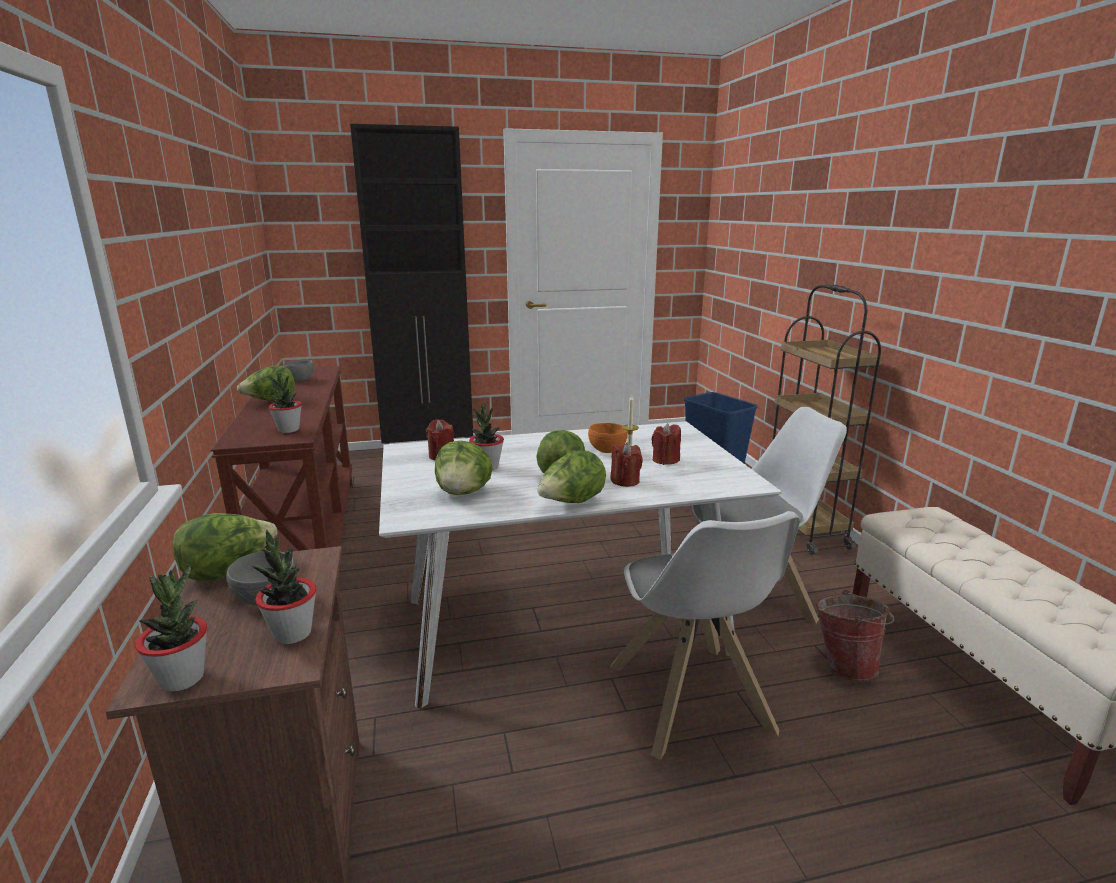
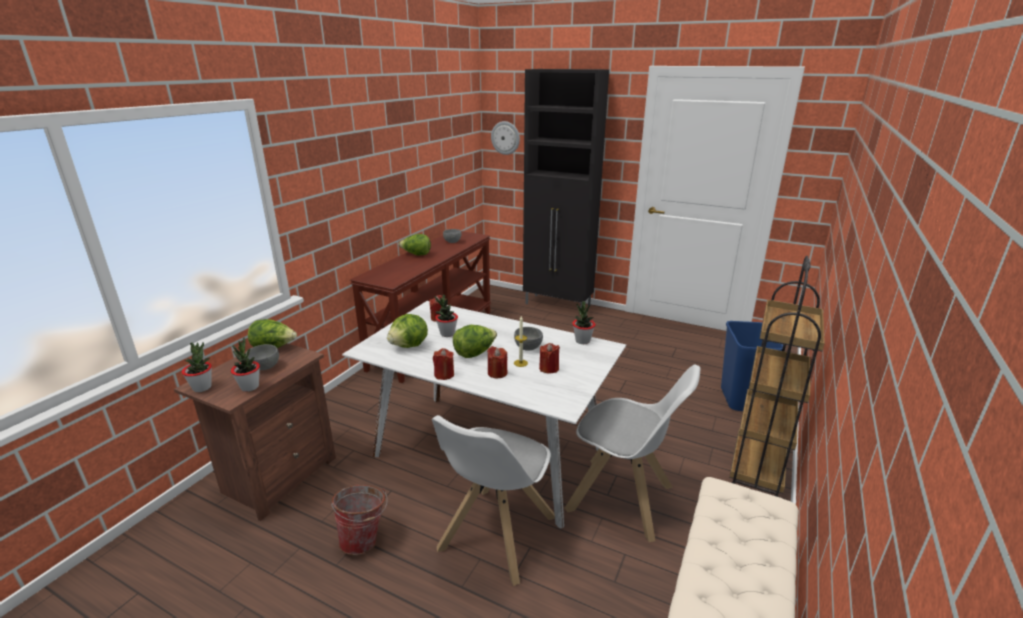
camera: 40 degrees right, 5 degrees up
(288, 430) = (394, 277): potted plant -> potted plant (582, 341)
(308, 230) = (505, 138): none -> wall clock
(571, 503) = (444, 375): lettuce -> red candle
(606, 451) = (527, 348): orange bowl -> grey bowl
(845, 665) = (625, 579): bucket -> bucket (365, 539)

